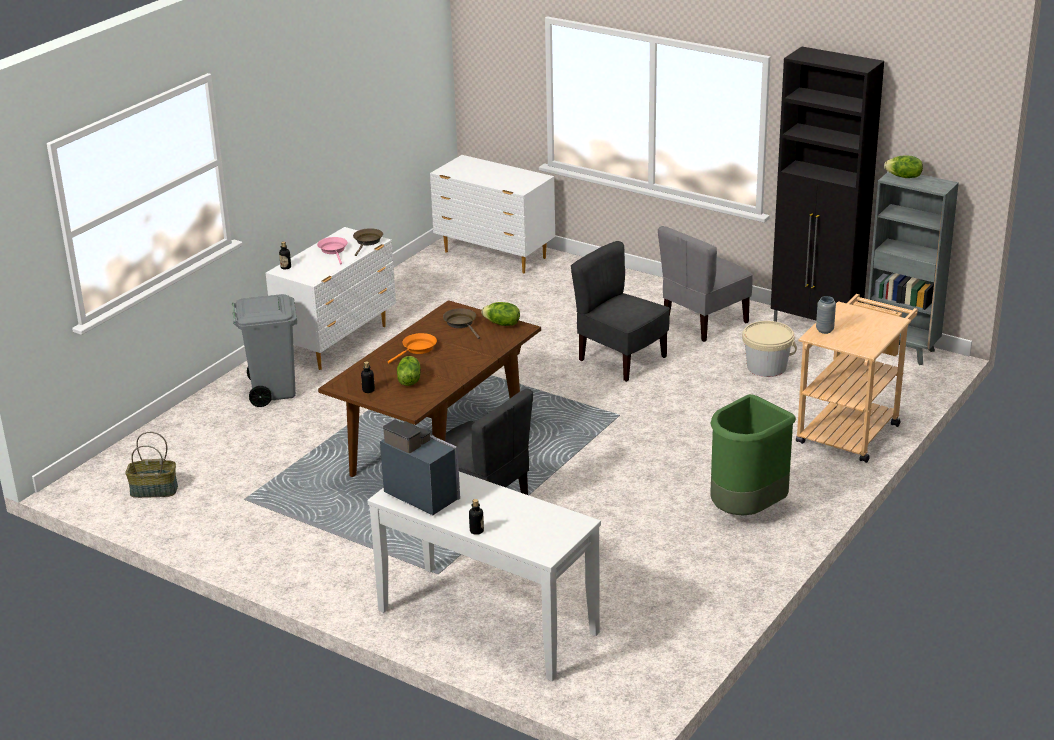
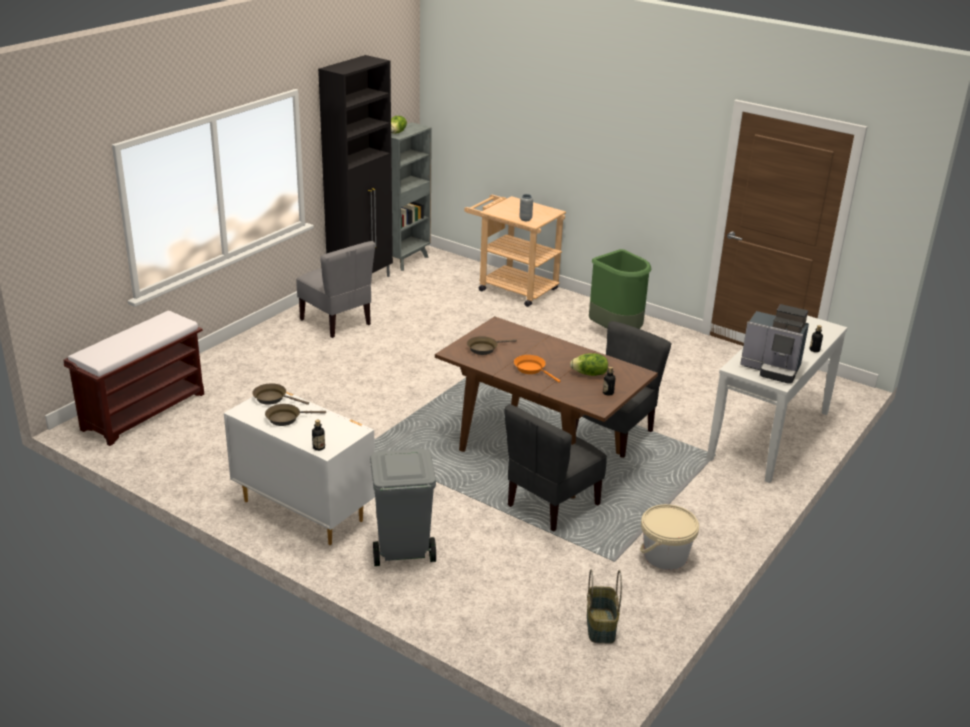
camera: 90 degrees left, 0 degrees up
(333, 250) = (286, 418): pink frying pan -> brown frying pan
(422, 494) = (772, 369): coffee machine -> coffee machine turned 105 degrees counterclockwise
(495, 256) = (144, 411): white dresser -> brown bench
(502, 324) = (488, 331): lettuce -> none
(621, 359) = (389, 360): grey chair -> grey chair (552, 504)
(766, 367) = (418, 306): beige bucket -> beige bucket (665, 556)

